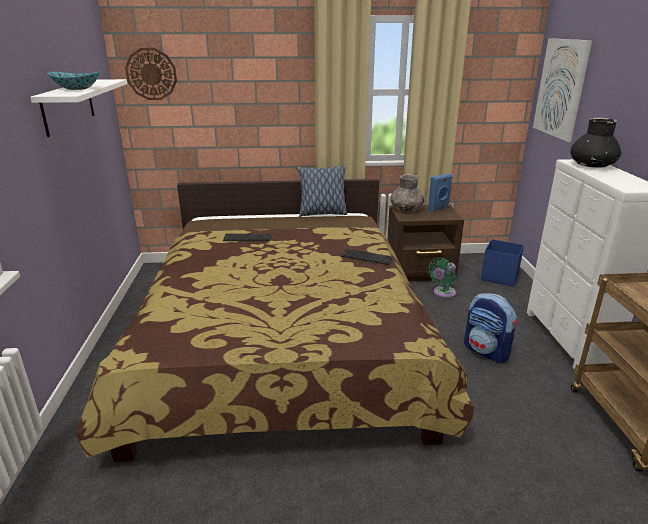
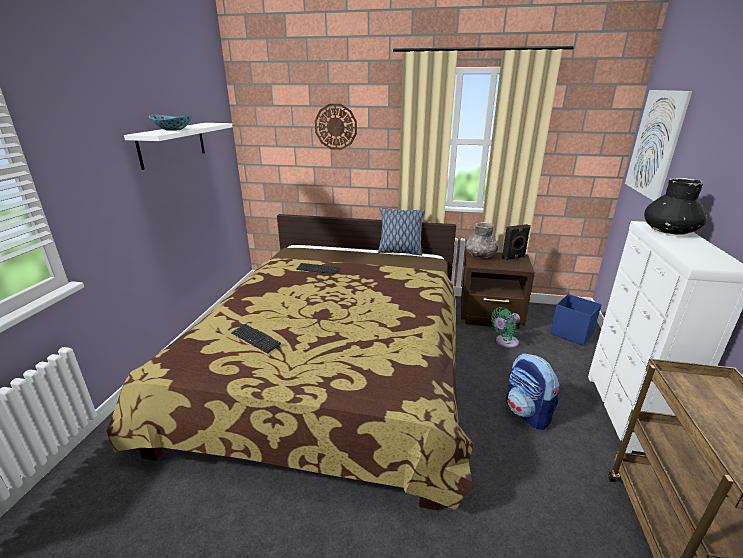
camera: 15 degrees right, 0 degrees up
(151, 74) = (263, 119): wall clock -> wall clock (336, 127)
(366, 257) = (414, 301): keyboard -> keyboard (255, 339)
(439, 208) = (514, 258): blue speaker -> black speaker

